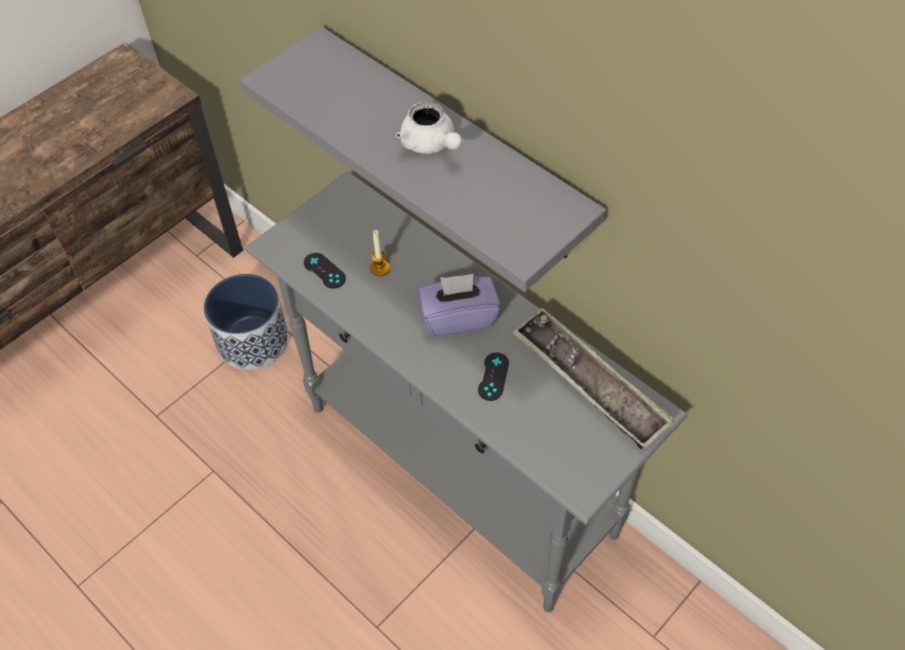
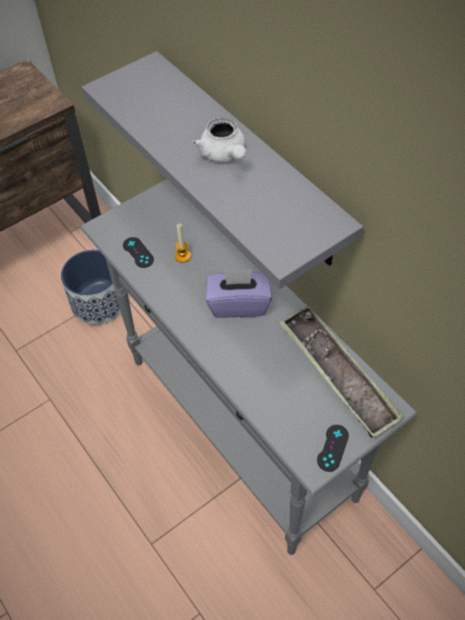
camera: 10 degrees right, 0 degrees up
(493, 376) = (257, 357): black game controller -> black game controller (332, 448)

